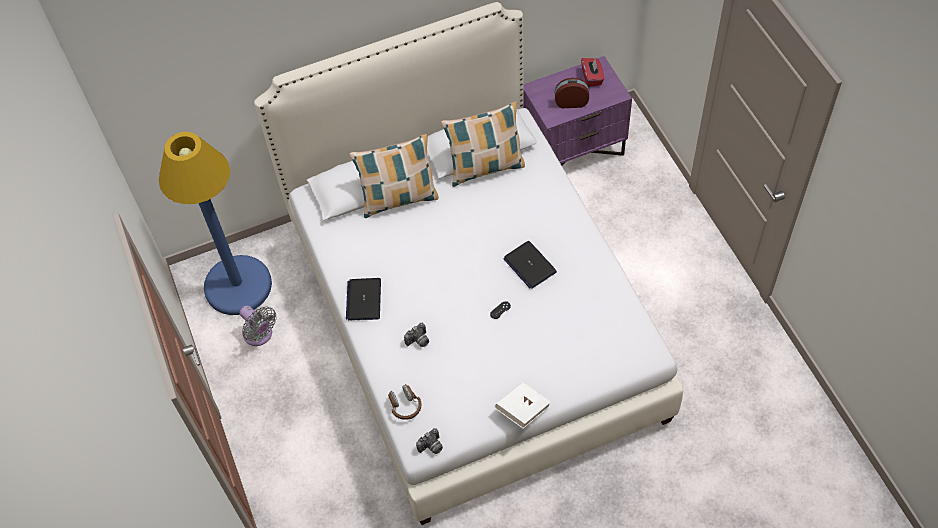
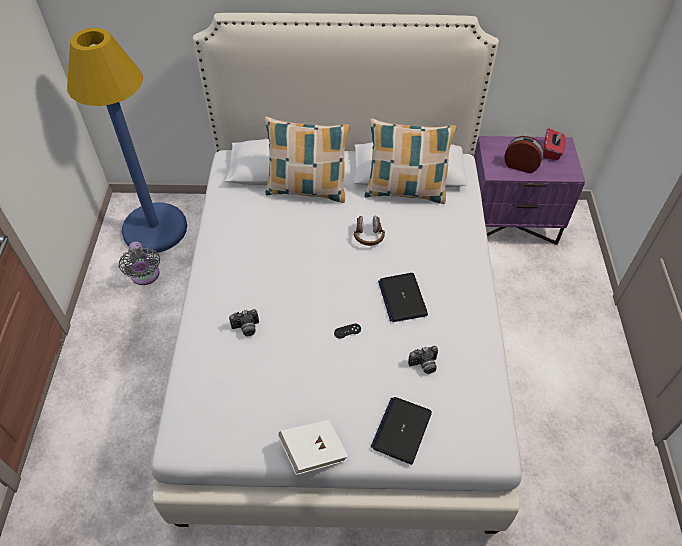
camera: 20 degrees right, 5 degrees down
(364, 299) = (218, 267): laptop -> laptop (401, 430)
(405, 406) = (192, 391): brown headphones -> brown headphones (368, 236)
(431, 447) = (191, 449): camera -> camera (424, 365)

